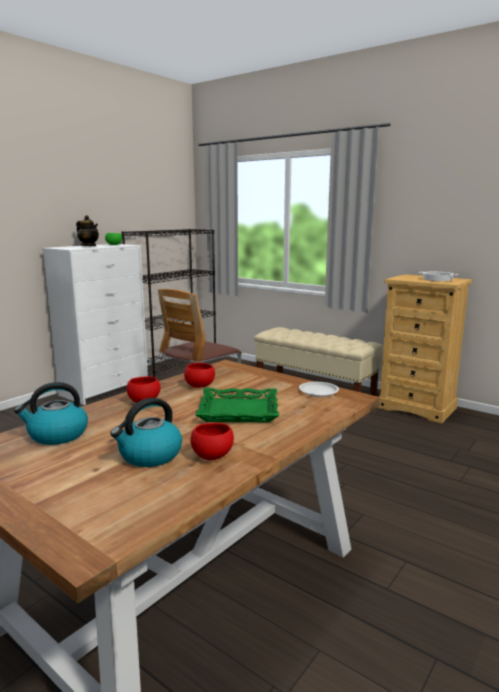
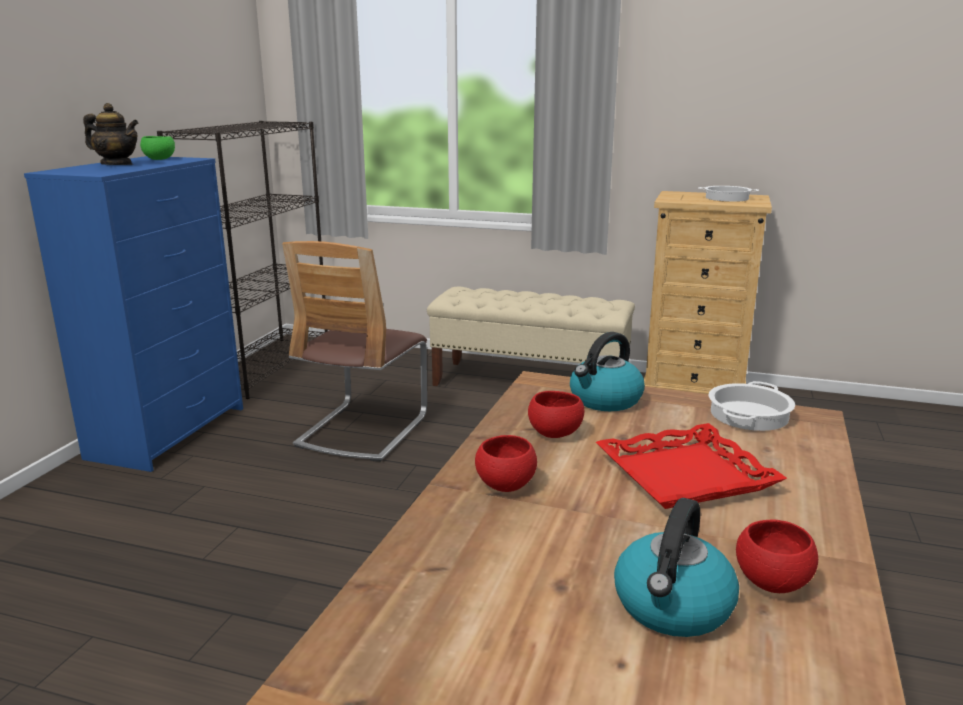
camera: 20 degrees left, 5 degrees up
(57, 435) = (443, 598): kettle -> kettle (605, 400)
(105, 388) = (169, 432): white dresser -> blue dresser
(239, 410) = (684, 475): green tray -> red tray
(318, 392) = (749, 415): white plate -> cooking pot

